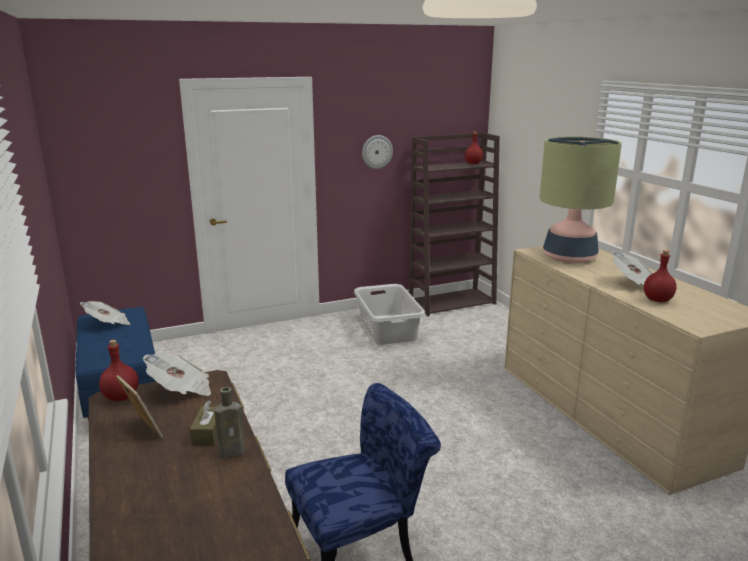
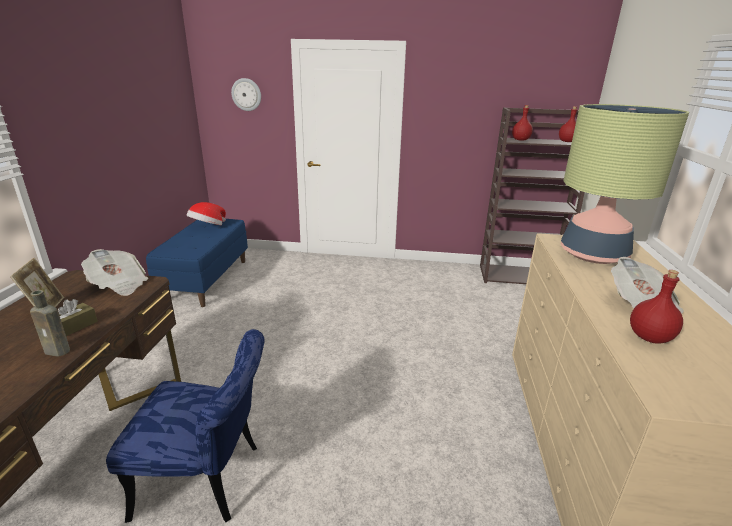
camera: 30 degrees right, 5 degrees up
(108, 324) = (207, 227): newspaper -> hat
(122, 397) = (80, 278): red bottle -> red bottle (521, 140)
(377, 151) = (464, 119): wall clock -> wall clock (246, 94)
(388, 329) = (438, 285): grey laundry basket -> none

